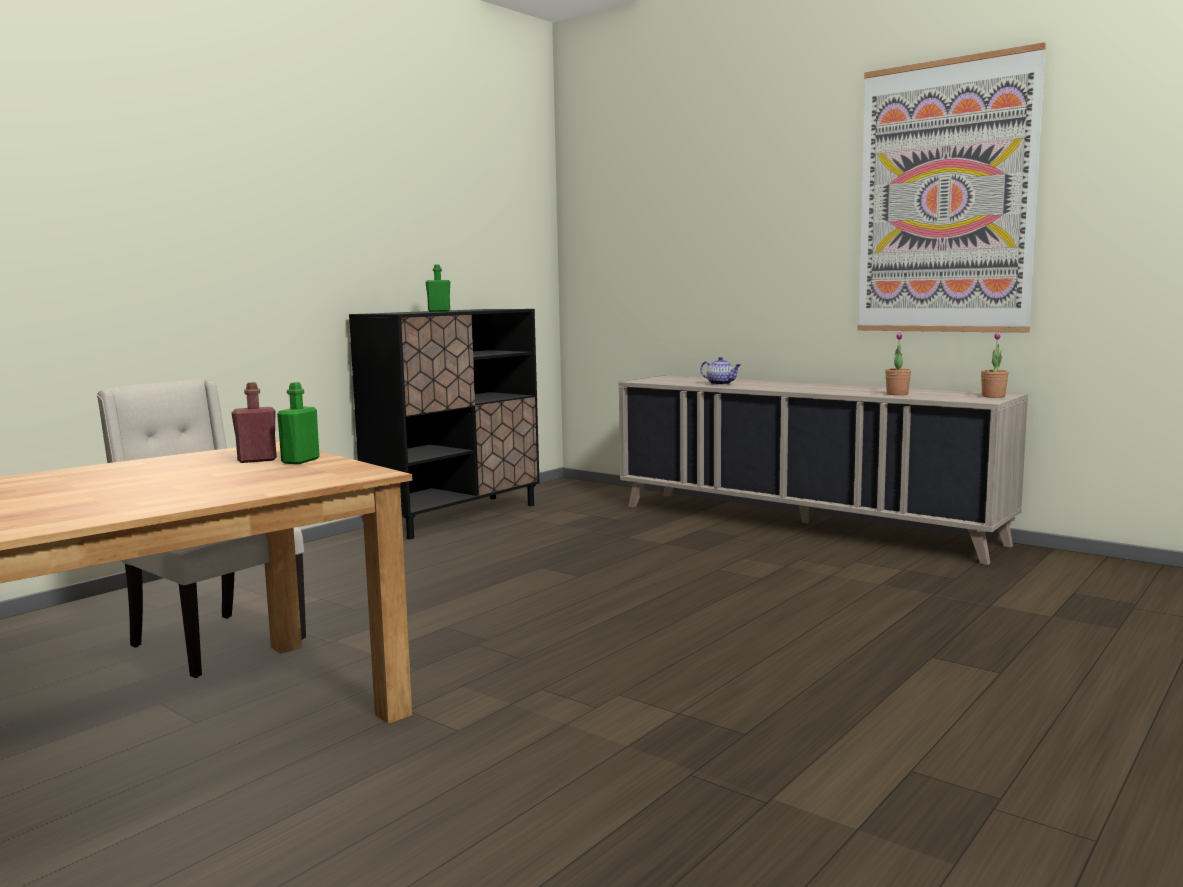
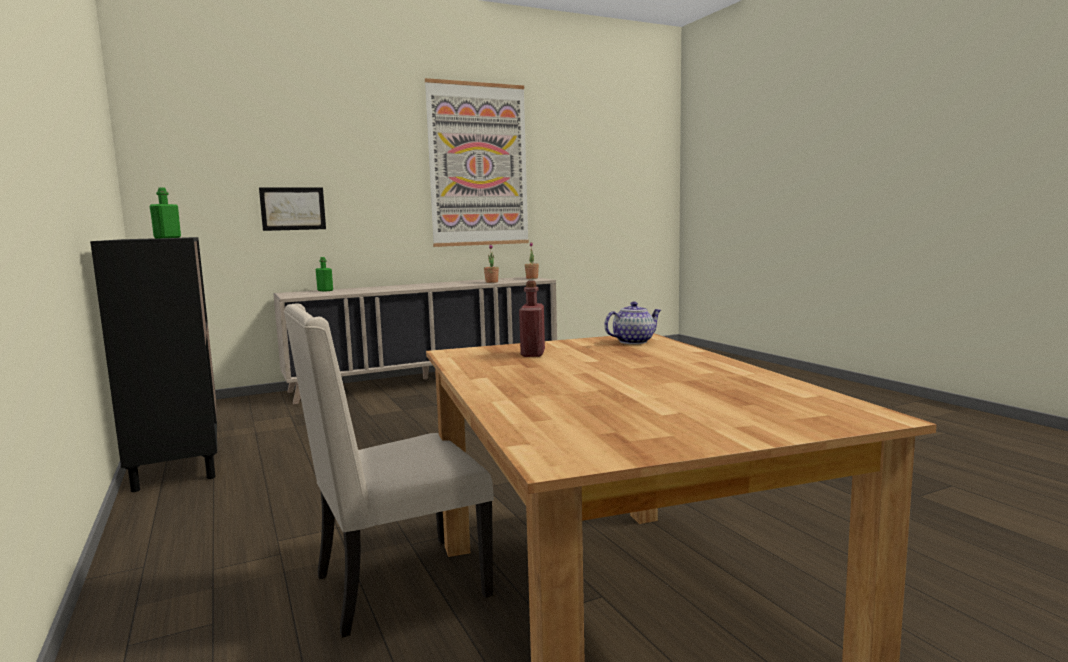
camera: 65 degrees left, 0 degrees up
(300, 461) = (557, 346): green bottle -> green bottle (325, 290)
(692, 274) = (293, 208): none -> picture
(721, 384) = (363, 290): teapot -> teapot (634, 341)

